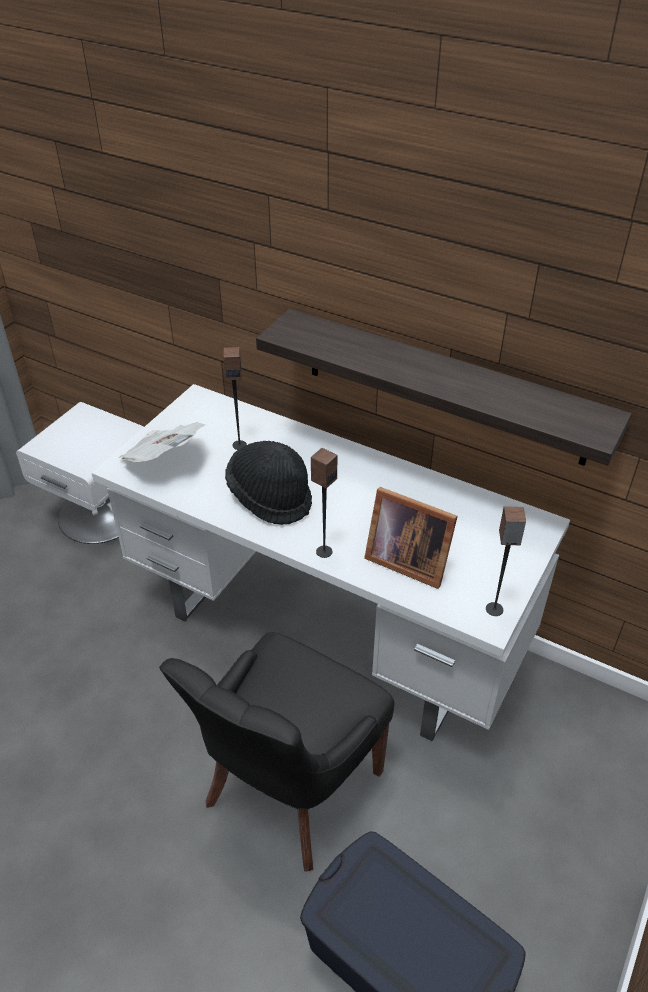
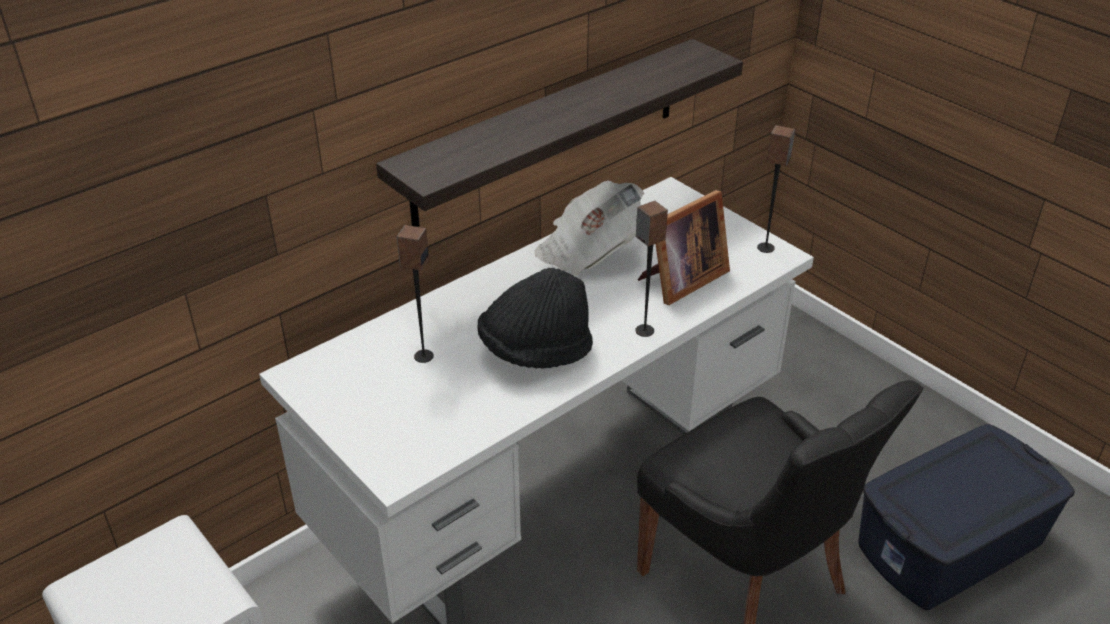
camera: 70 degrees left, 5 degrees down
(164, 459) = (407, 428): newspaper -> newspaper (588, 251)

